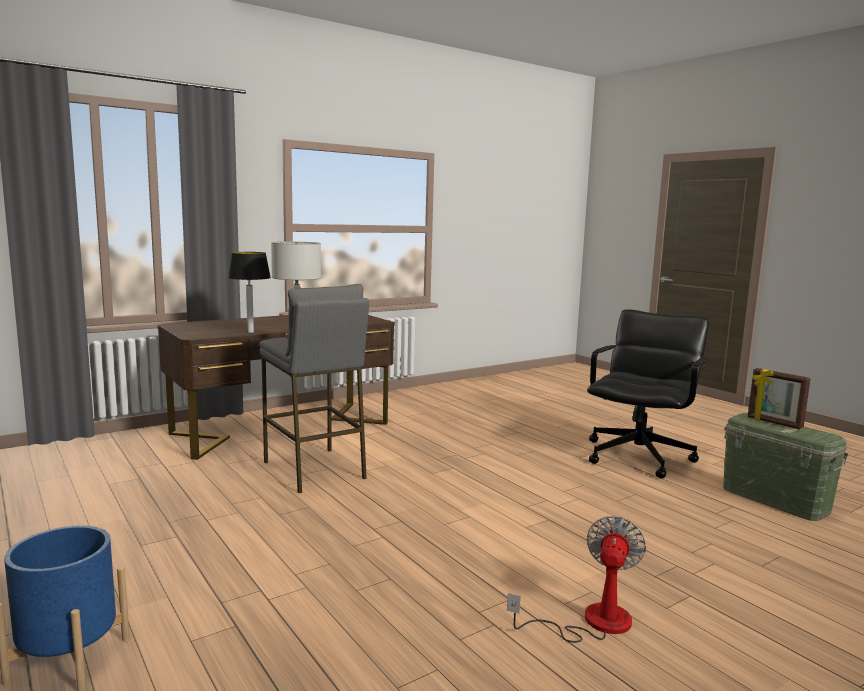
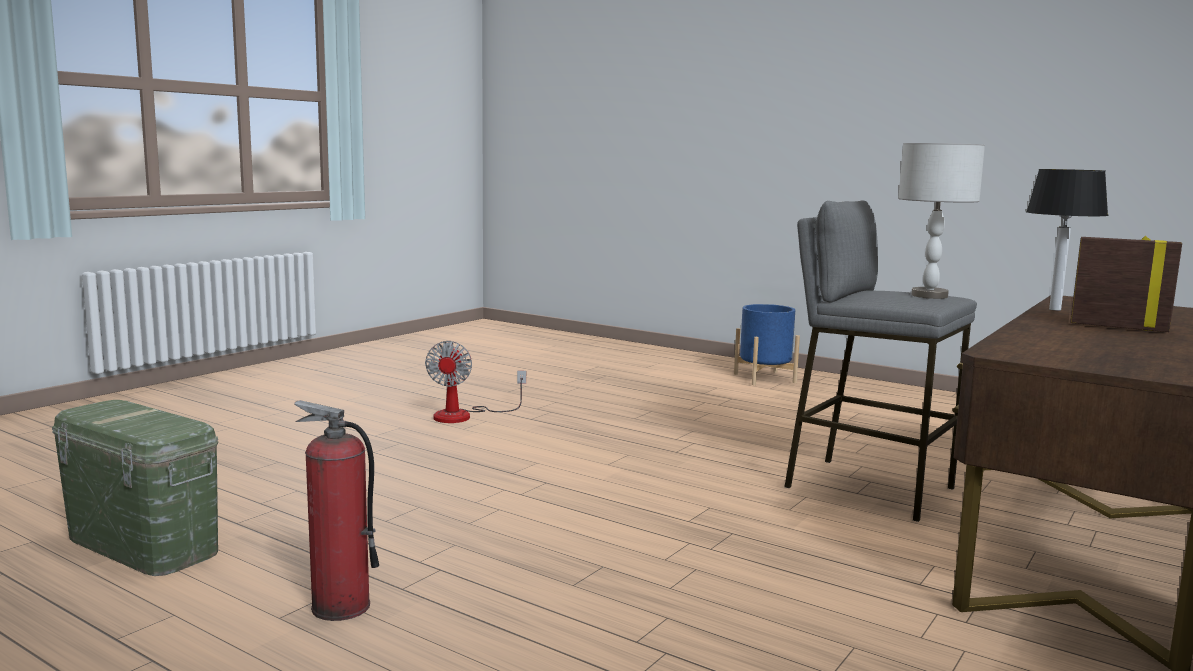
camera: 160 degrees right, 0 degrees up
(639, 456) = (340, 607): black office chair -> fire extinguisher
(774, 423) = (141, 422): picture frame -> picture frame (1118, 327)

